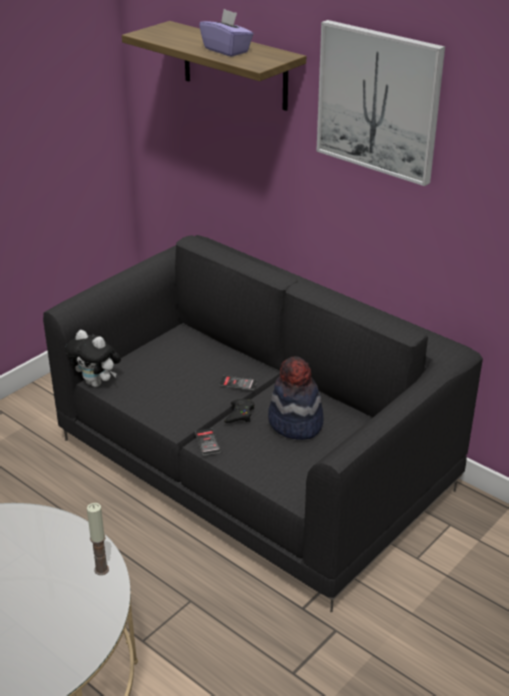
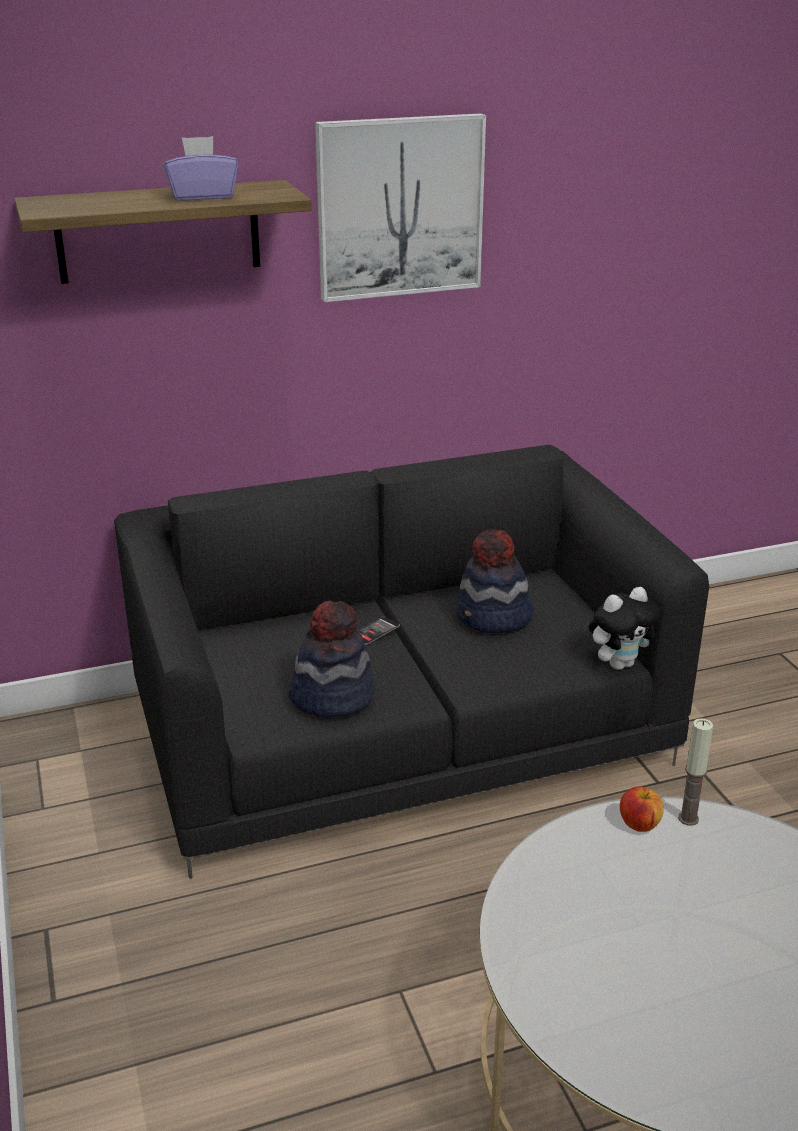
camera: 60 degrees left, 5 degrees down
(82, 548) = (639, 824): none -> apple
(97, 383) = (252, 737): plush toy -> plush toy (620, 663)
(152, 393) = (332, 696): none -> hat
(207, 442) = (469, 687): phone -> none
(240, 414) = (438, 648): black game controller -> none

